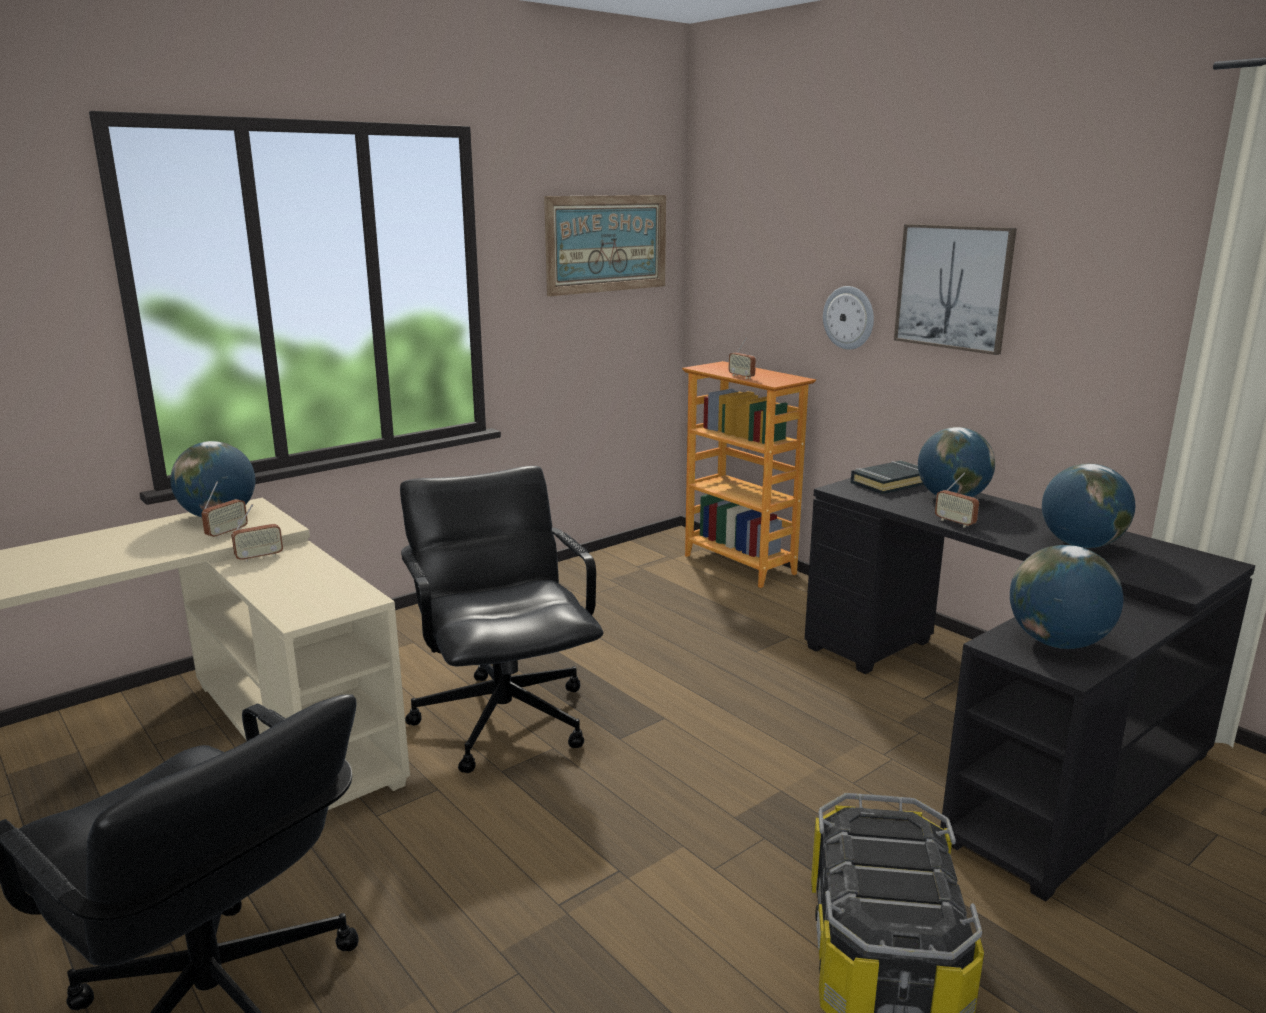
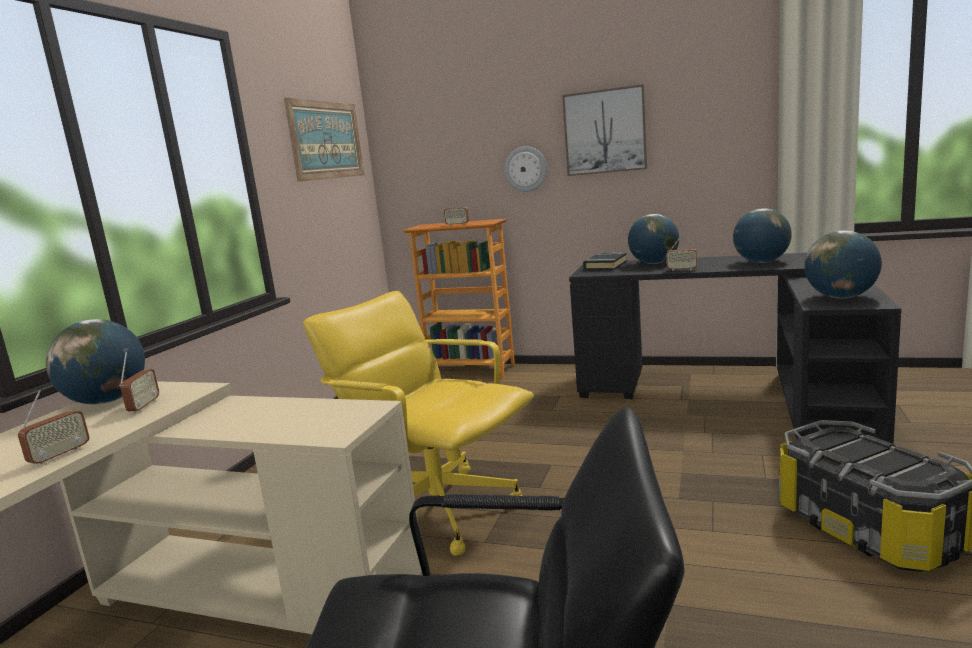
camera: 30 degrees left, 5 degrees down
(259, 557) = (201, 417): radio -> radio (60, 456)
(504, 719) = (437, 510): black office chair -> yellow office chair

